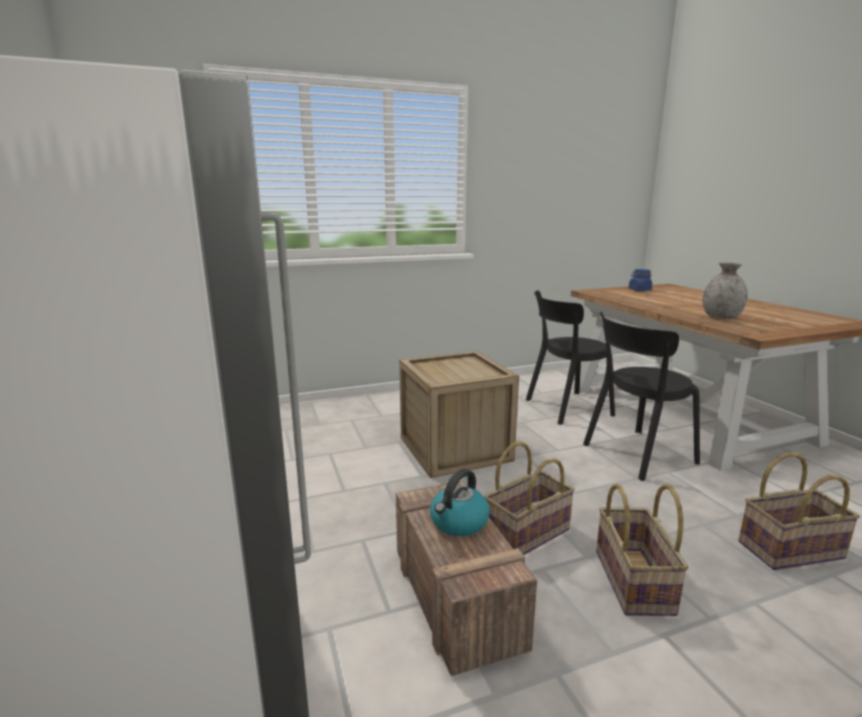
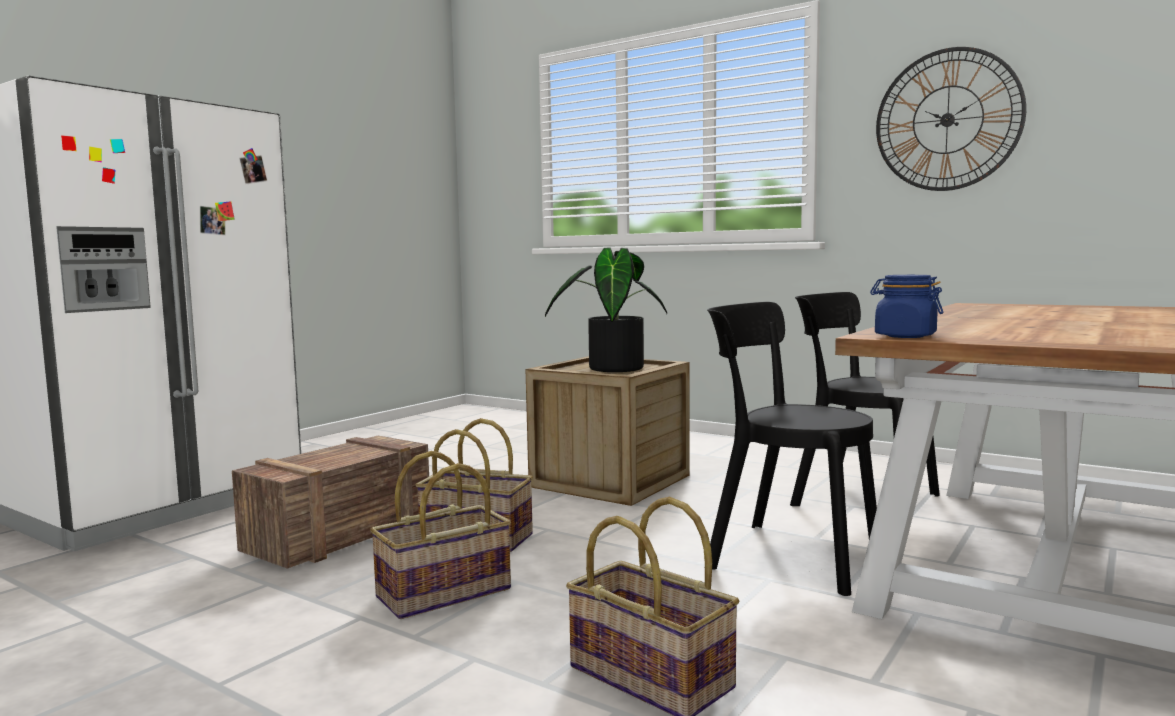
camera: 55 degrees right, 10 degrees down
(456, 369) = (611, 368): none -> potted plant
(458, 523) = (348, 454): kettle -> none
(537, 181) = (947, 120): none -> wall clock
(639, 290) = (1088, 308): blue jar -> blue jar (905, 336)
(721, 317) = (974, 326): grey vase -> none

